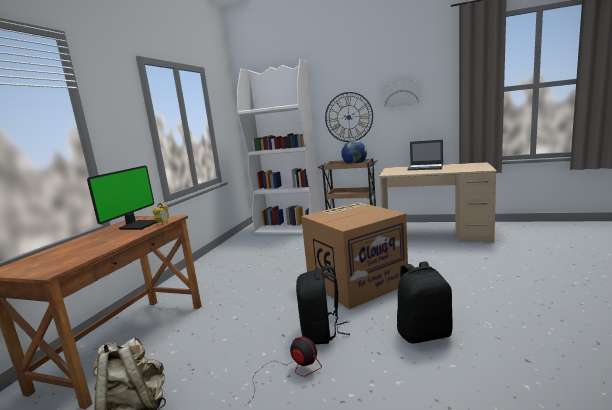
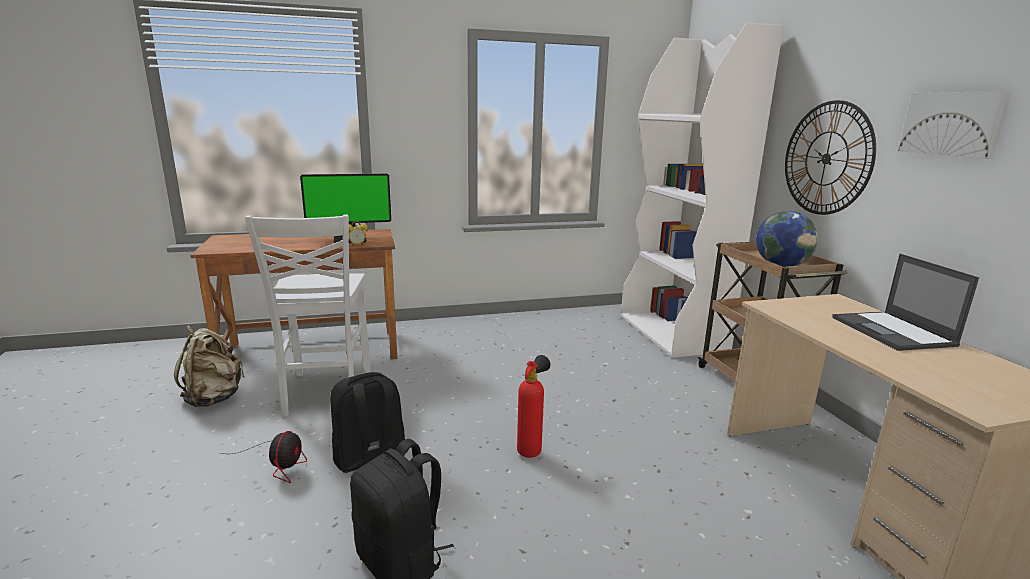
camera: 55 degrees right, 5 degrees up
(211, 342) = (326, 393): none -> white chair
(356, 282) = (531, 450): cardboard box -> fire extinguisher

